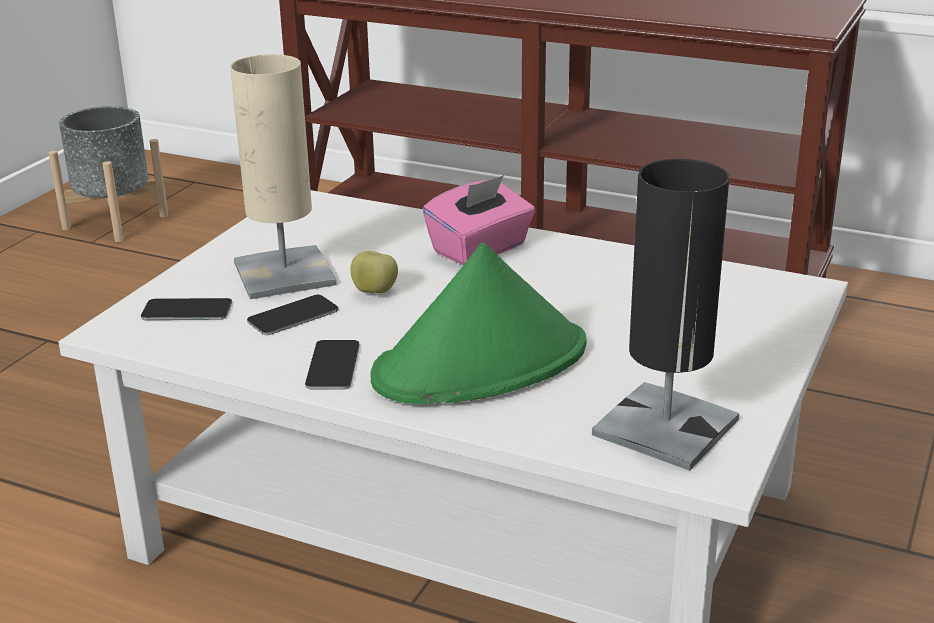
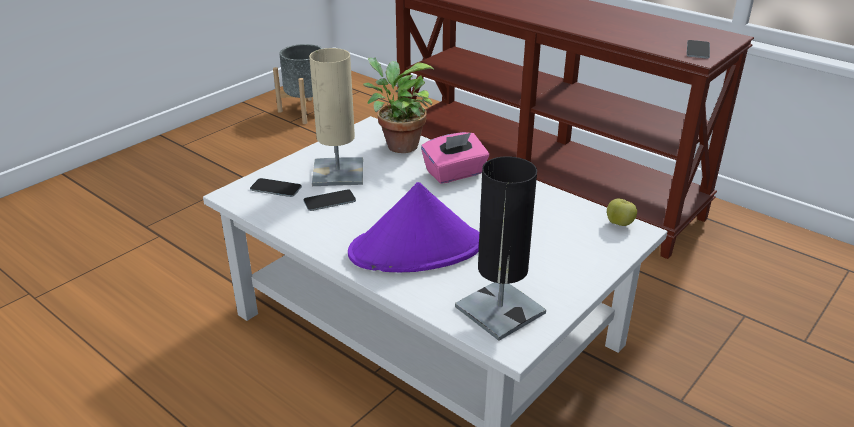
camera: 15 degrees right, 5 degrees up
(333, 365) = (335, 236): phone -> phone (698, 50)
(364, 222) = (398, 145): none -> potted plant
(375, 292) = (381, 192): apple -> apple (619, 224)
(482, 363) = (417, 249): green hat -> purple hat

